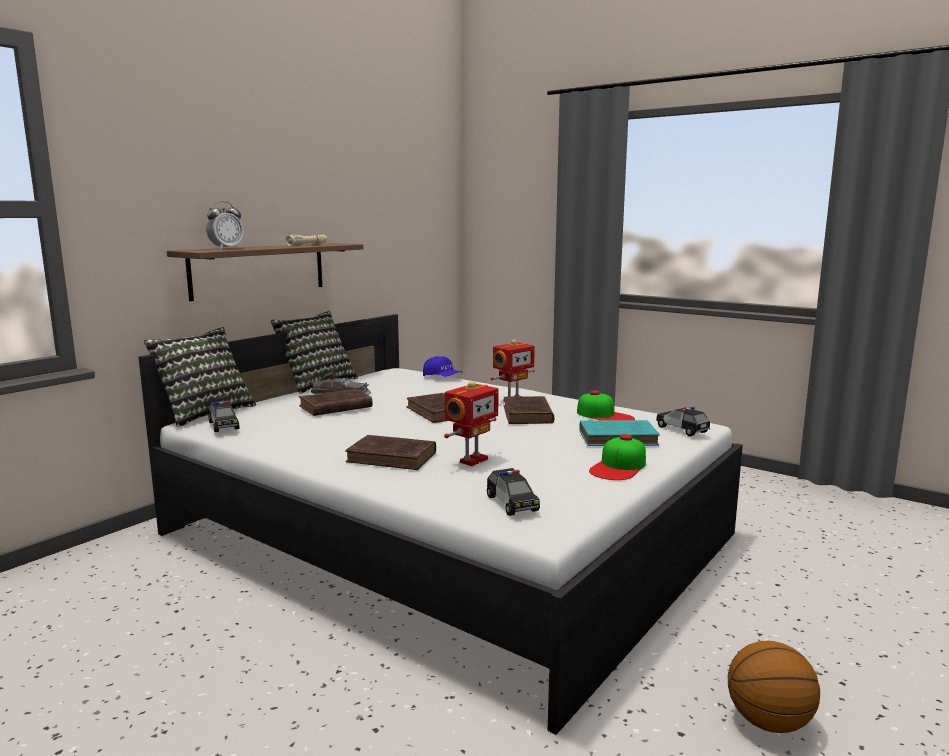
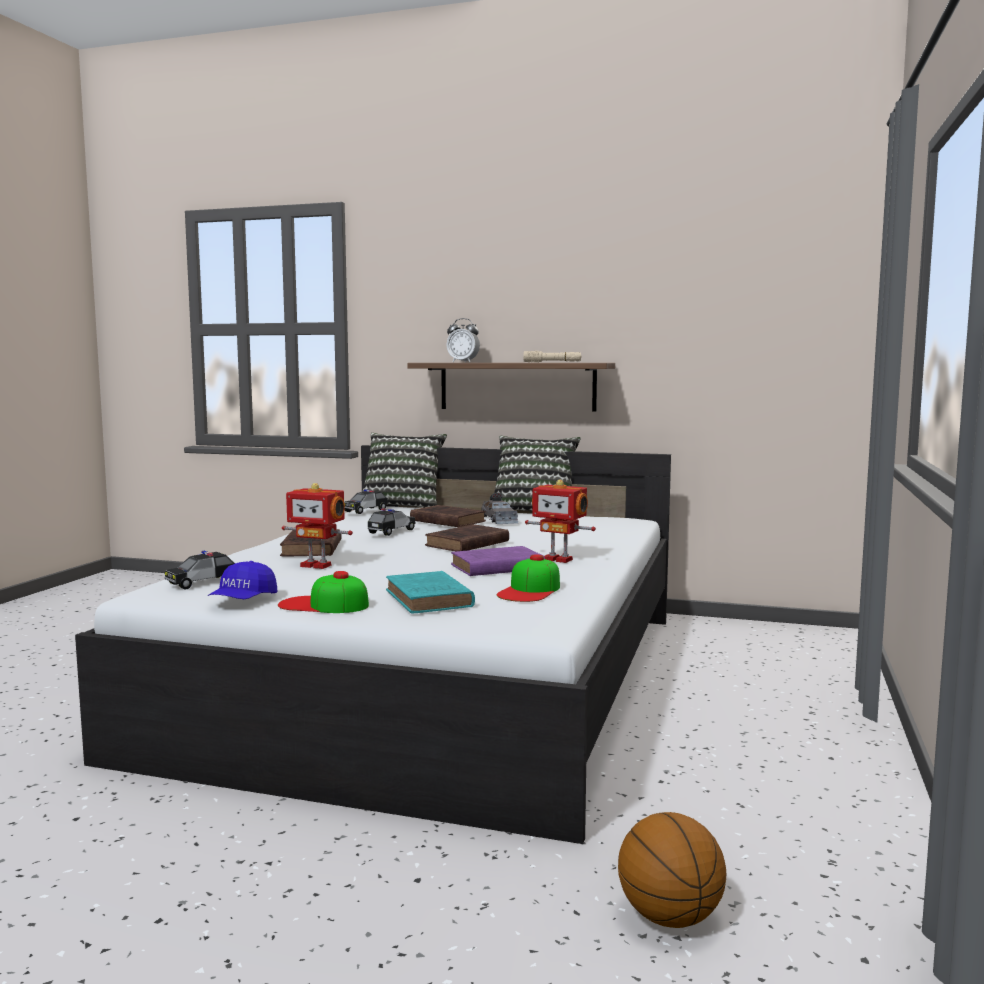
camera: 70 degrees right, 5 degrees down
(442, 377) = (625, 533): blue cap -> blue cap (243, 600)
(528, 415) = (495, 567): brown book -> purple book
(682, 430) = (497, 621): toy car -> toy car (391, 531)
(768, 722) = (86, 865): basketball -> basketball (669, 917)

